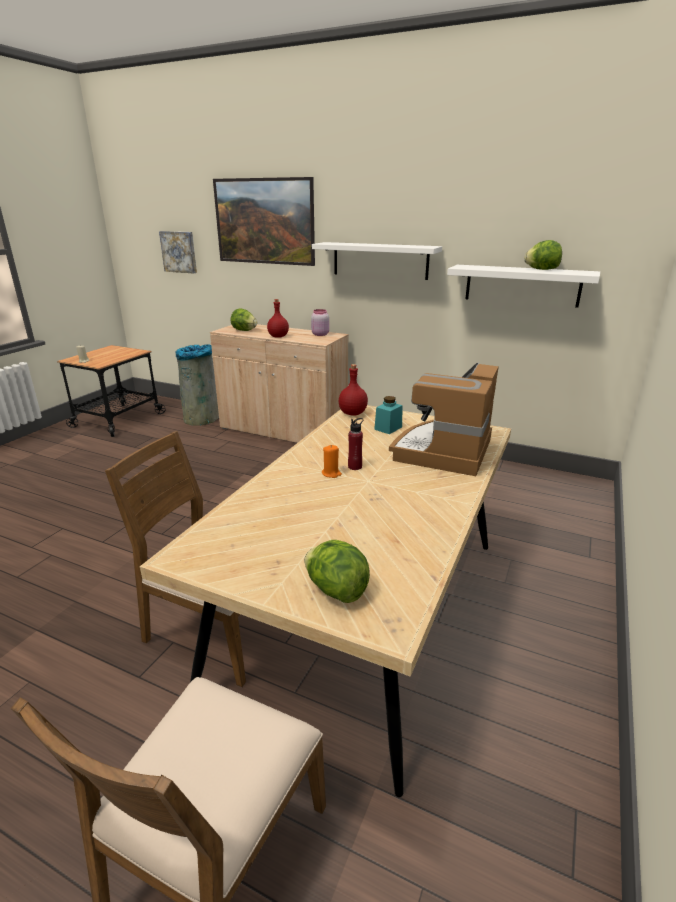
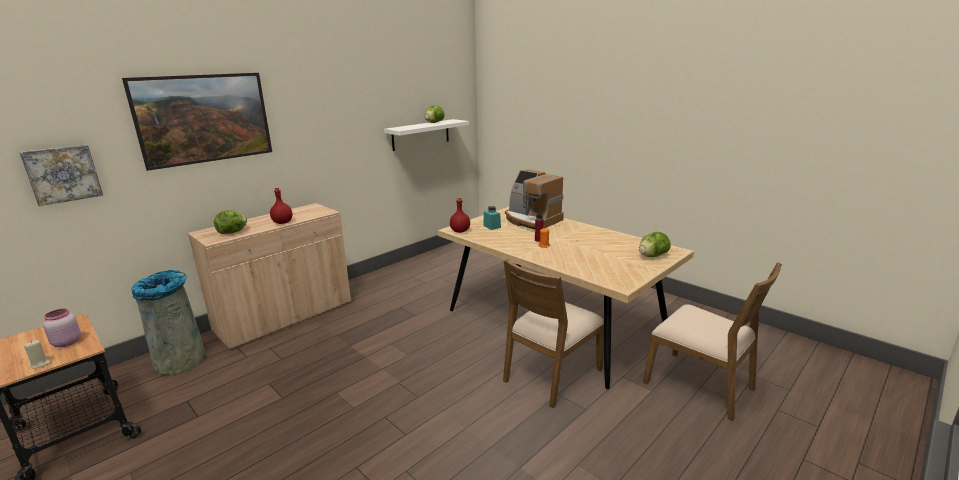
camera: 70 degrees left, 5 degrees down
(320, 334) = (302, 210): pink jar -> pink jar (66, 343)
(380, 260) = (330, 136): white shelf -> none

